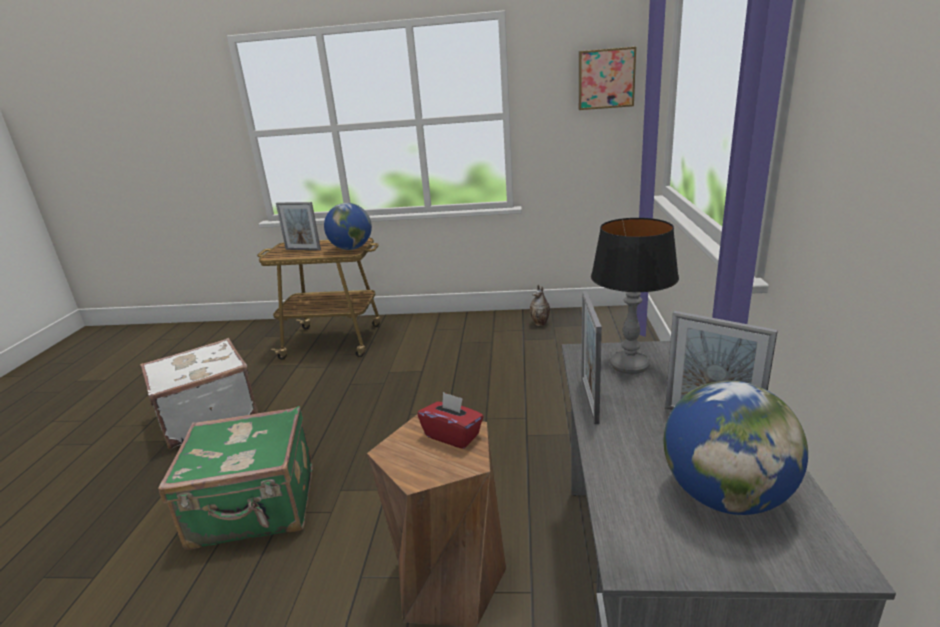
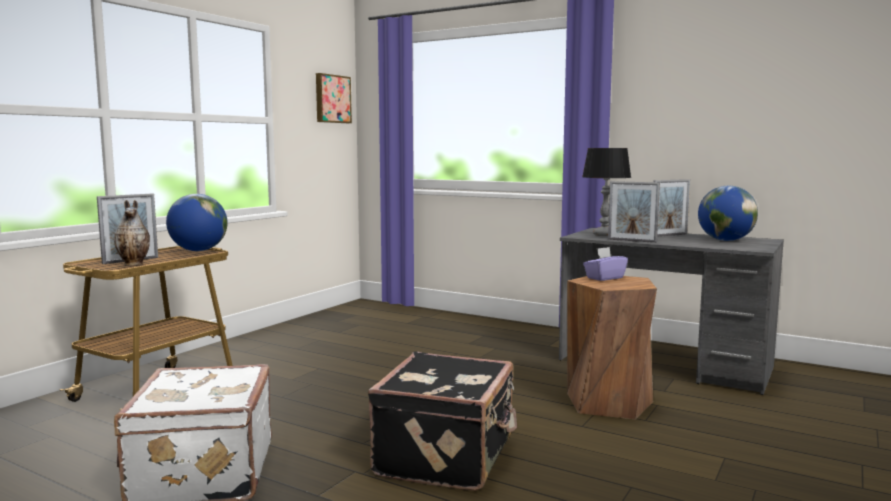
camera: 65 degrees left, 15 degrees down
(255, 508) = (448, 457): green suitcase -> black suitcase
(453, 435) = (604, 278): red tissue box -> purple tissue box
(540, 324) = (325, 323): vase -> vase (135, 263)

